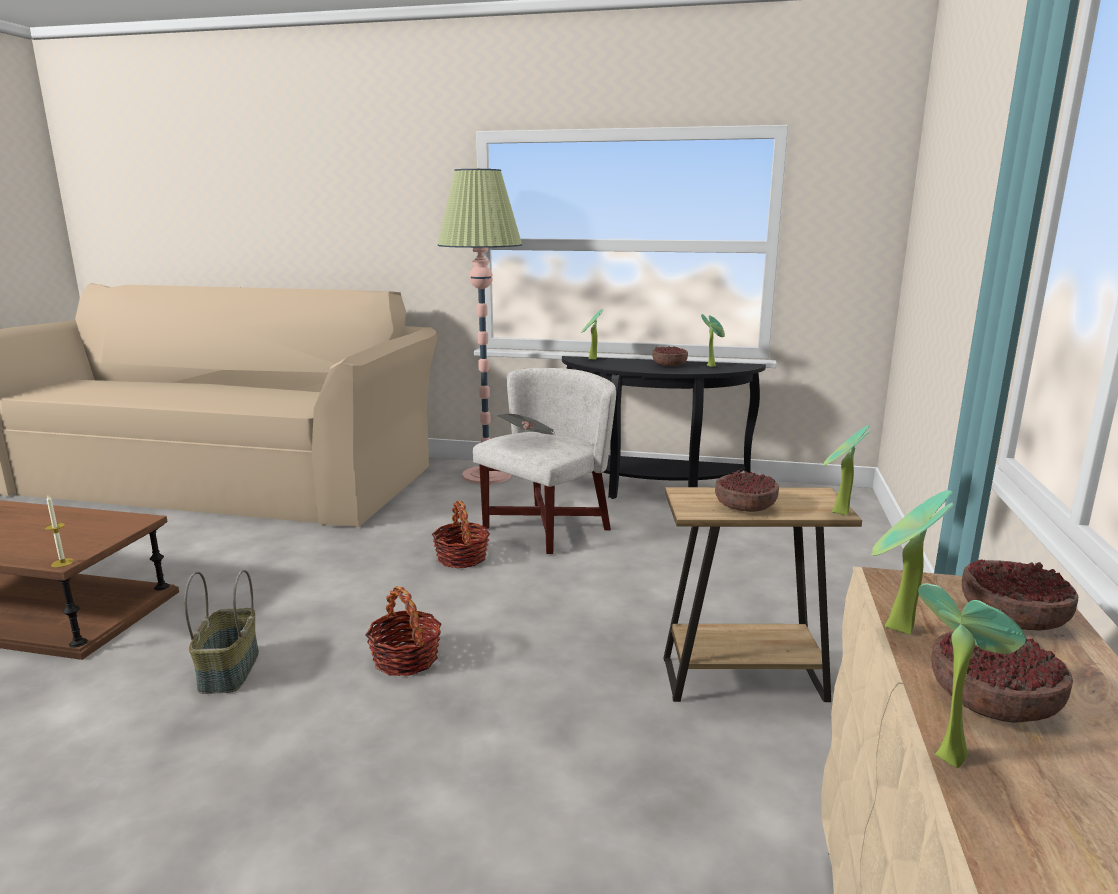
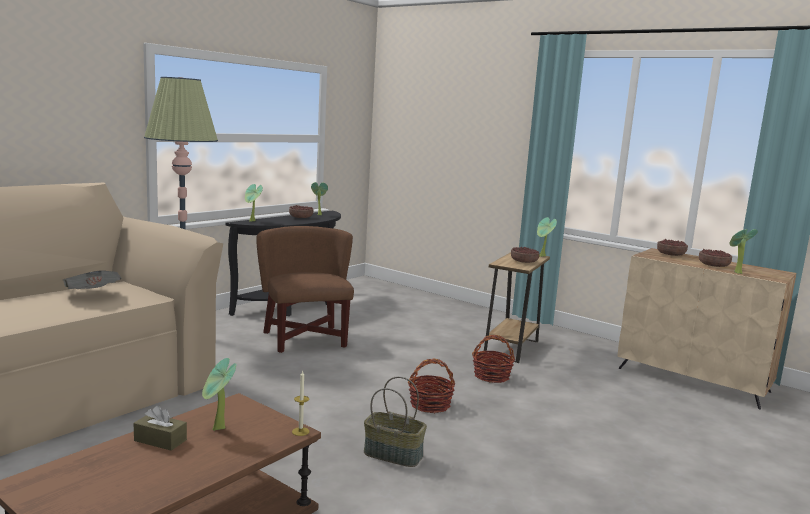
camera: 65 degrees left, 5 degrees down
(40, 518) = (160, 440): none -> brown tissue box
(462, 558) = (317, 367): basket -> basket (491, 376)
(529, 440) = (307, 277): newspaper -> newspaper (93, 295)
(546, 527) = (305, 339): white armchair -> brown armchair
(895, 630) = (676, 262): potted plant -> potted plant (218, 430)

